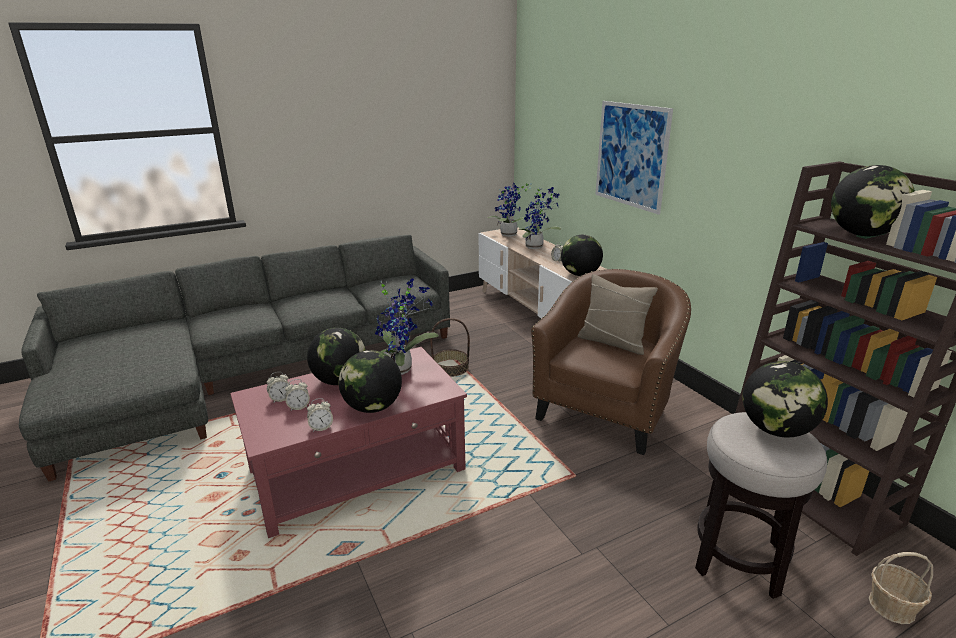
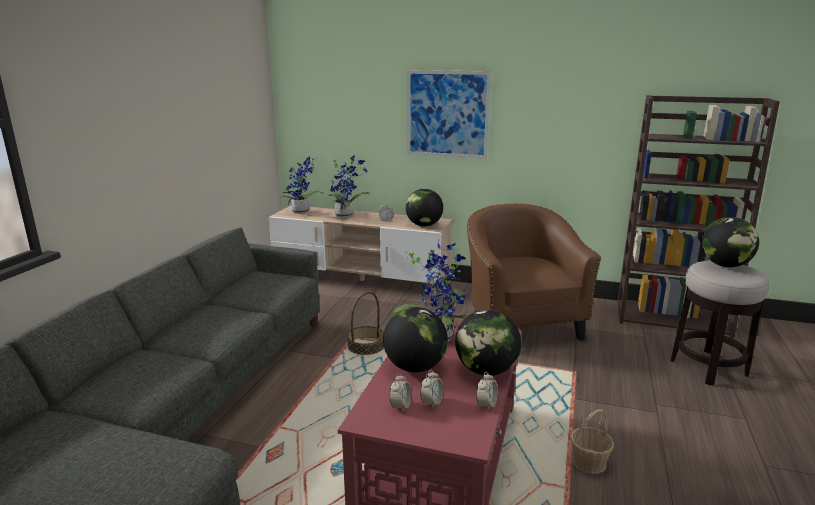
camera: 45 degrees left, 5 degrees down
(613, 342) = (520, 263): beige pillow -> none
(862, 234) = (685, 137): globe -> none
(892, 606) = (776, 352): basket -> basket (589, 462)

